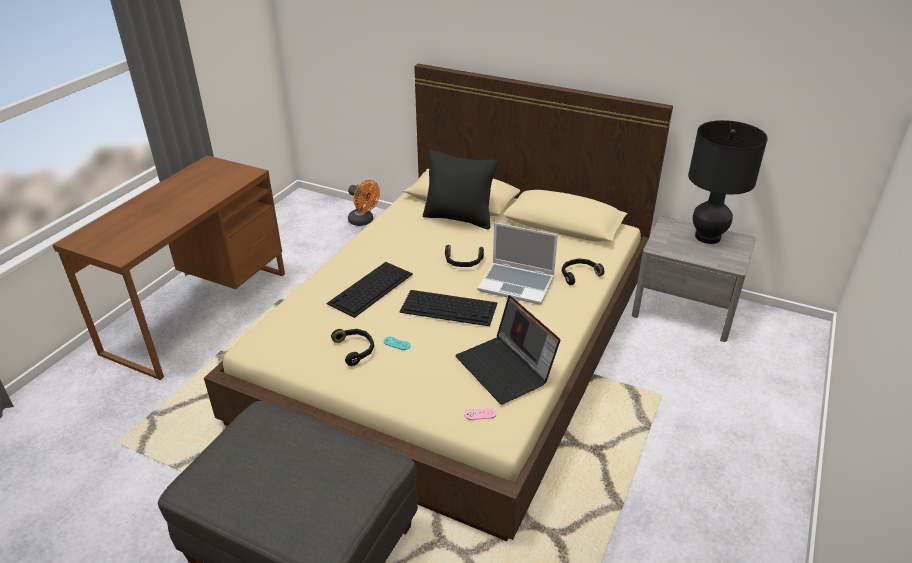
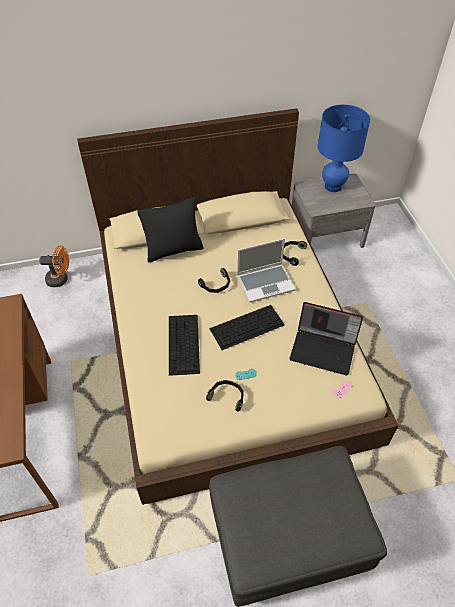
camera: 40 degrees left, 15 degrees up
(707, 237) = (333, 186): black table lamp -> blue table lamp

